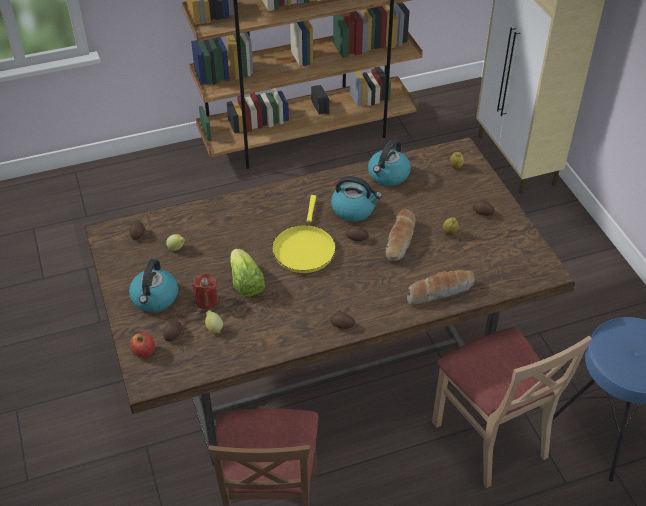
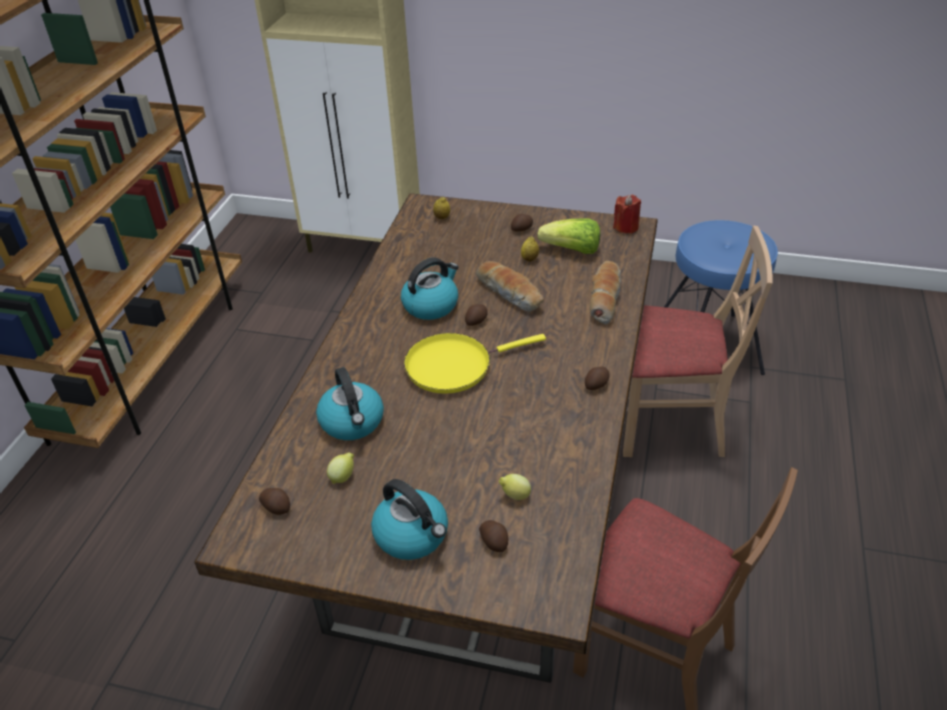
camera: 55 degrees left, 5 degrees down
(144, 351) = (500, 586): apple -> none
(206, 300) = (462, 484): red candle -> red candle (626, 227)
(246, 283) = (464, 436): lettuce -> lettuce (572, 250)
(304, 248) = (454, 366): yellow frying pan -> yellow frying pan turned 120 degrees clockwise
(388, 175) = (406, 262): kettle -> kettle (353, 422)

